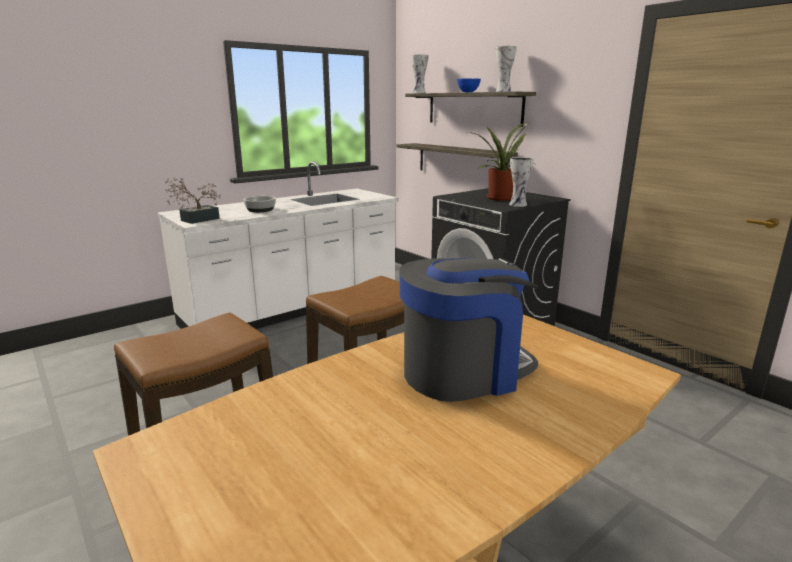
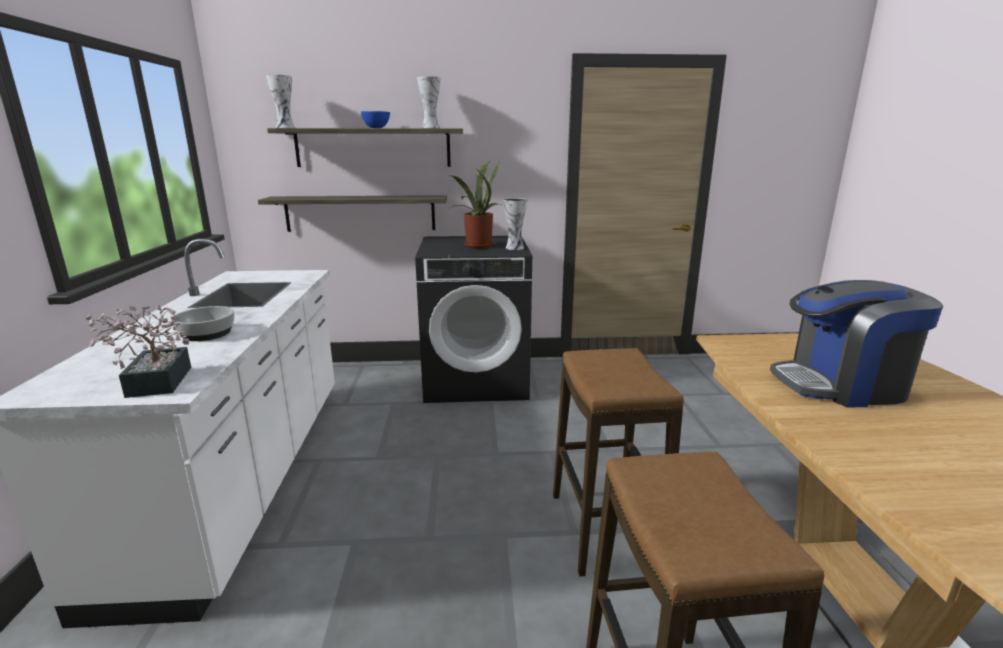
camera: 55 degrees left, 0 degrees up
(464, 371) = (841, 385): coffee machine -> coffee machine turned 105 degrees counterclockwise

